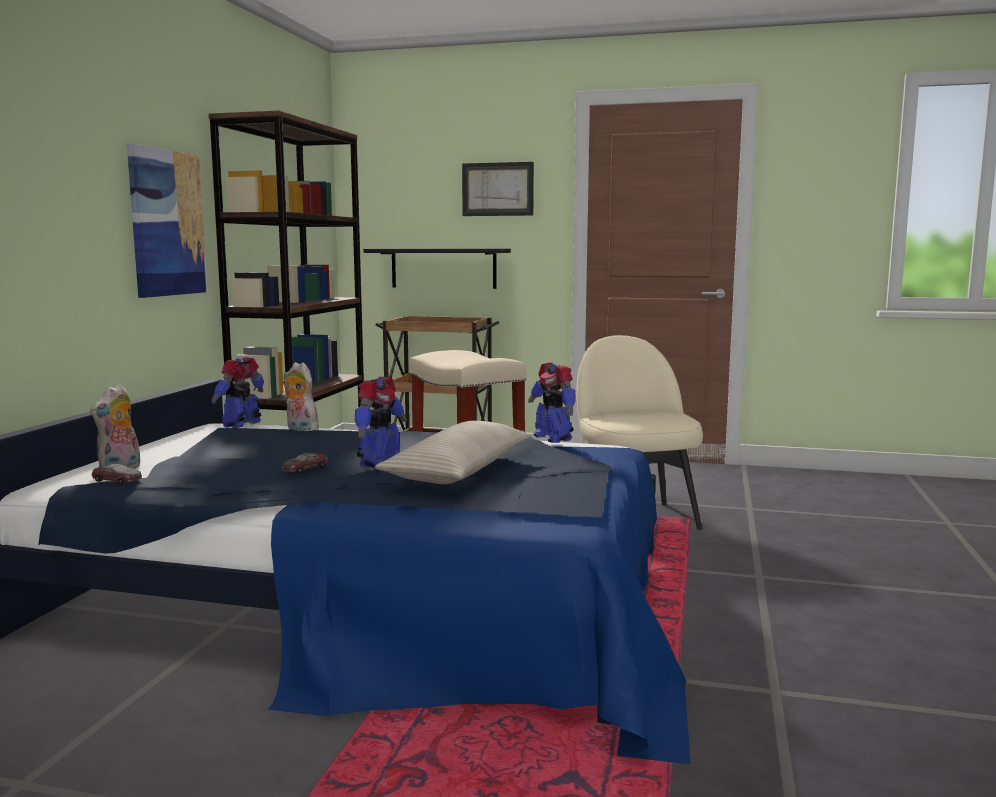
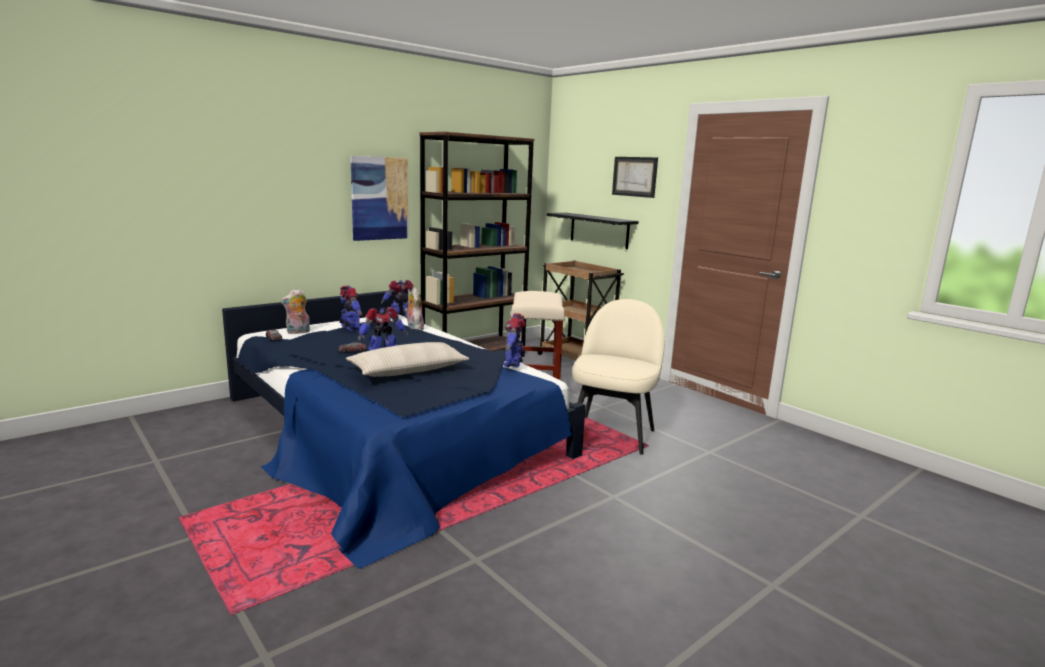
camera: 35 degrees right, 5 degrees up
(208, 446) = (350, 328): none -> toy robot

